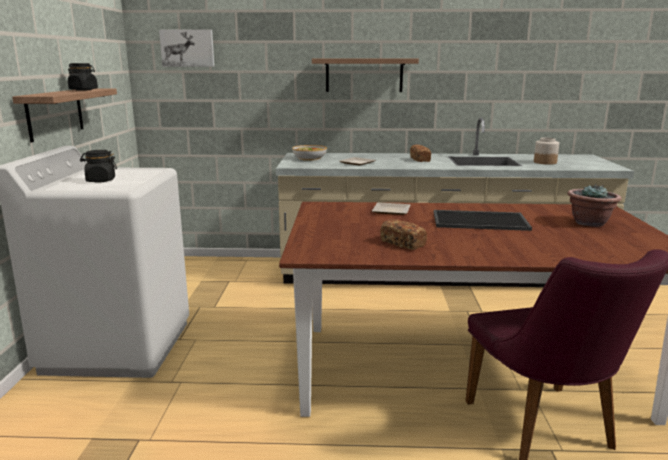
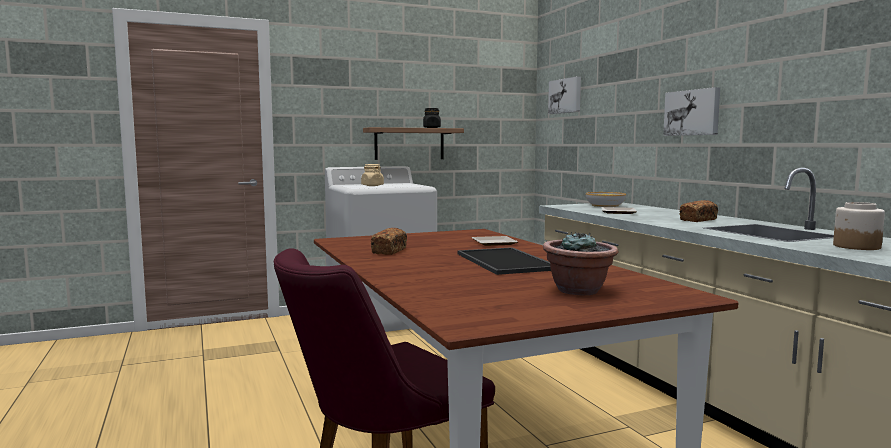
camera: 65 degrees right, 10 degrees down
(100, 180) = (372, 185): black jar -> beige jar
(364, 75) = (692, 112): shelf -> picture

